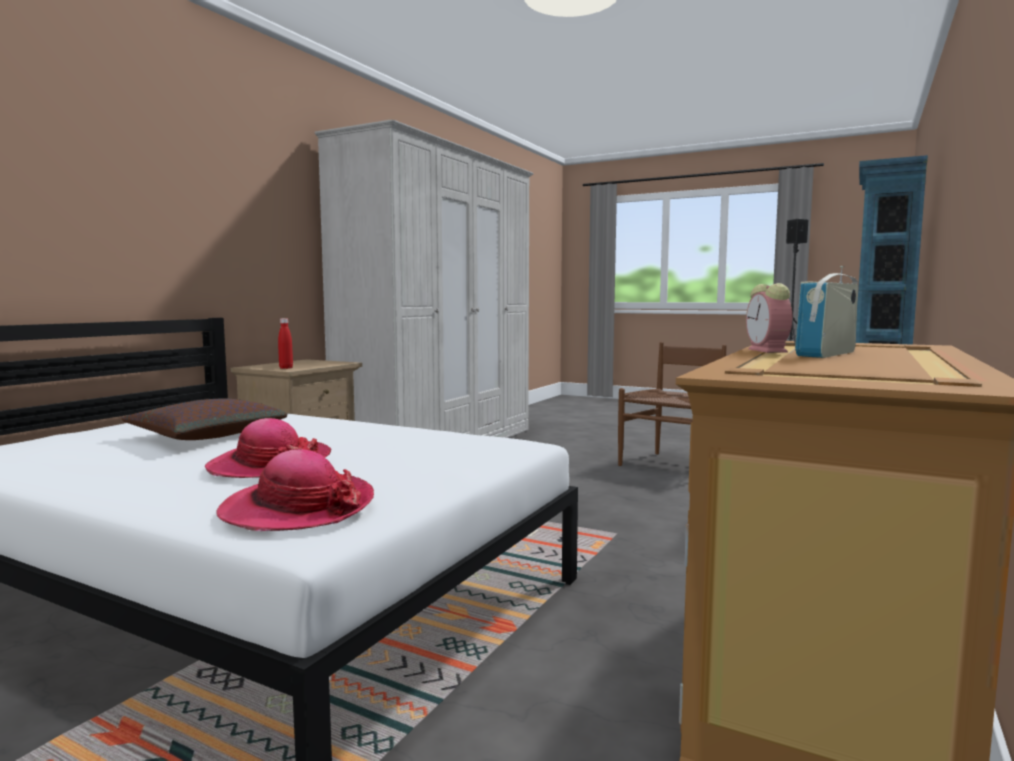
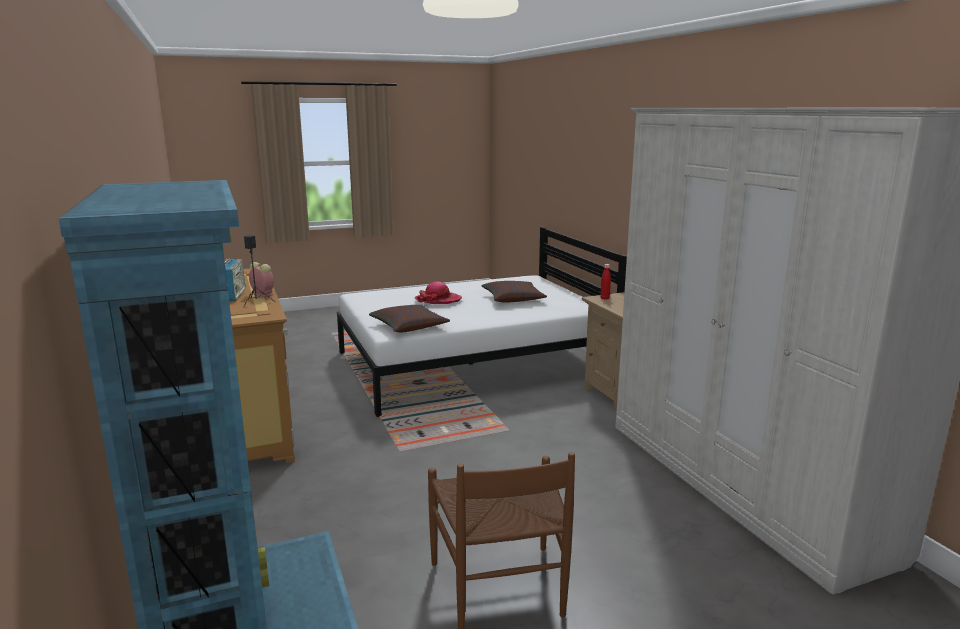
camera: 130 degrees right, 10 degrees up
(298, 509) = (380, 296): hat -> none
(471, 445) = (409, 327): none -> brown pillow

